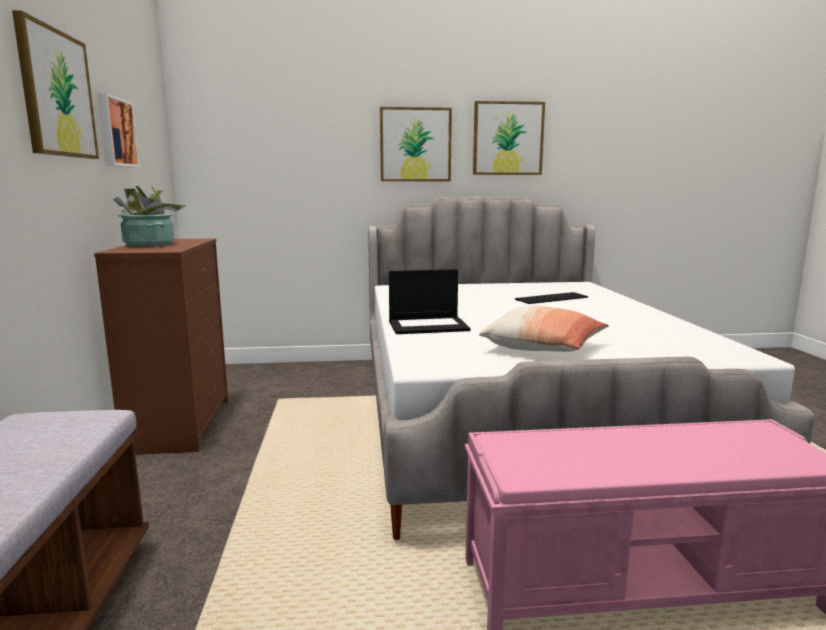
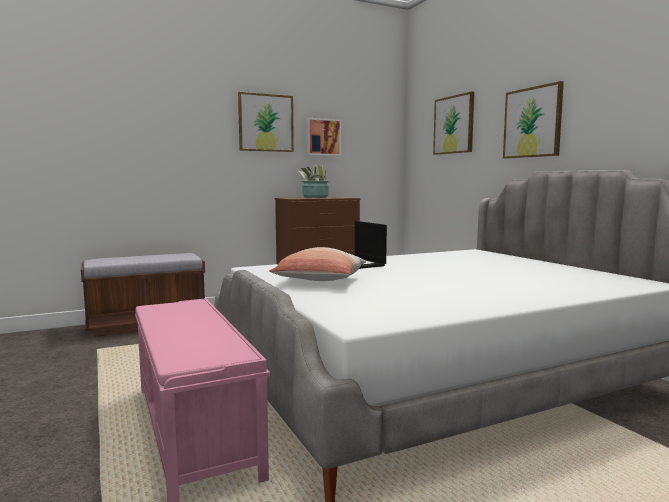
camera: 70 degrees right, 5 degrees down
(508, 138) = (619, 103): picture -> picture (454, 125)
(551, 298) = (525, 278): keyboard -> none

